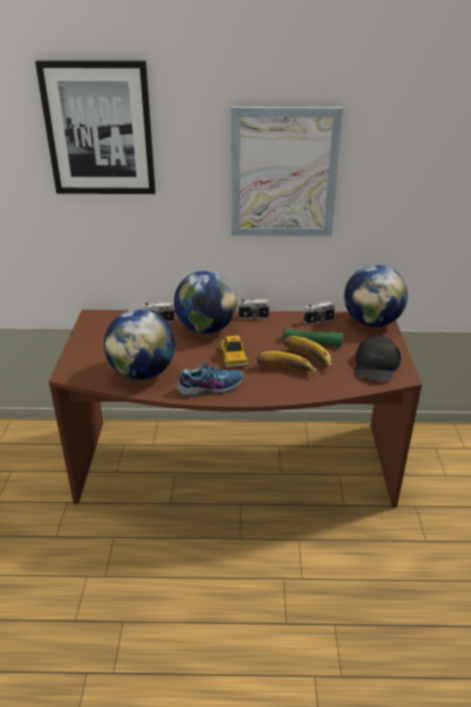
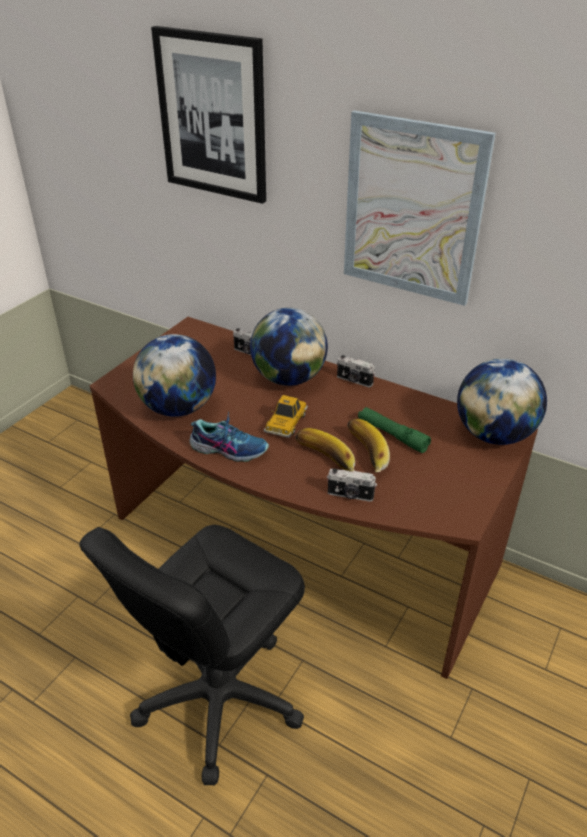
camera: 30 degrees right, 5 degrees up
(261, 593) = (218, 698): none -> black office chair
(319, 321) = (427, 411): camera -> camera (350, 495)
(376, 365) = (442, 493): black cap -> none

